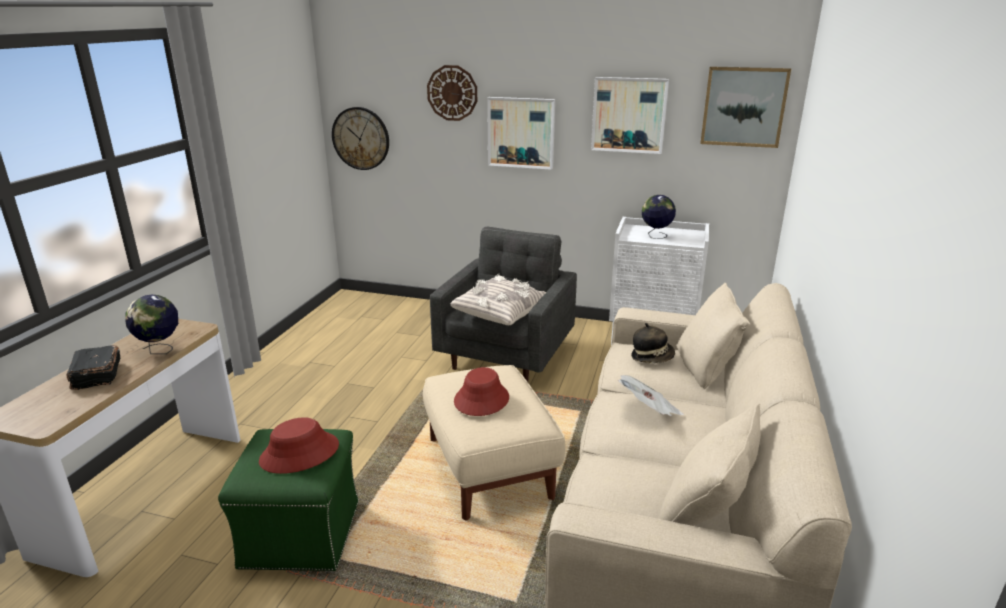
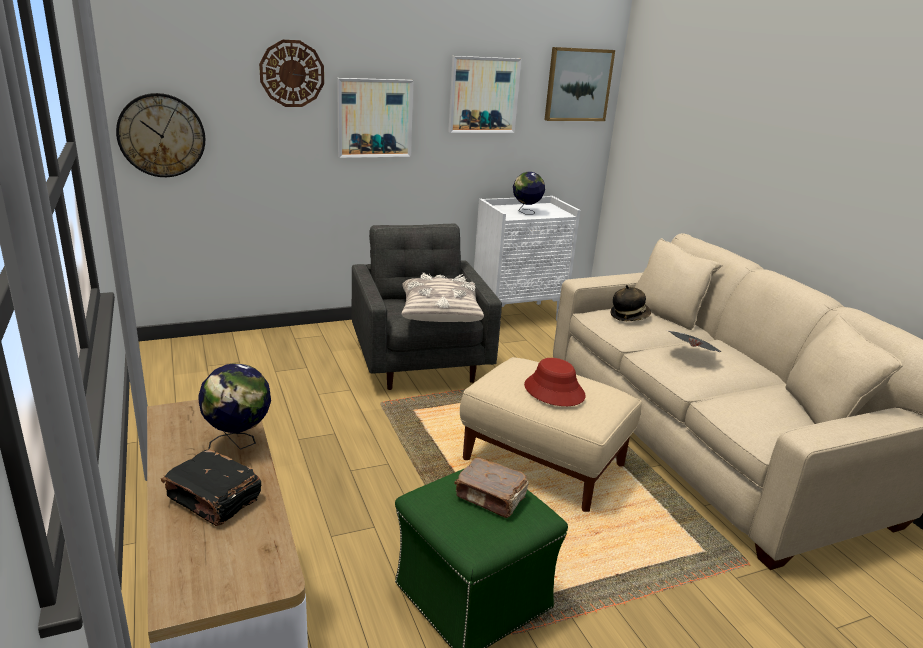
camera: 40 degrees left, 0 degrees up
(299, 453) = (491, 497): red hat -> brown book

